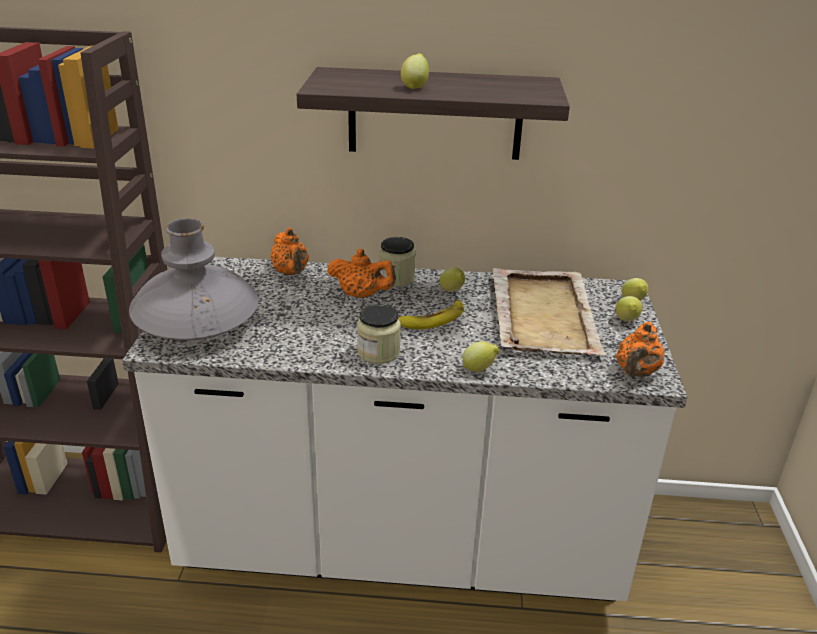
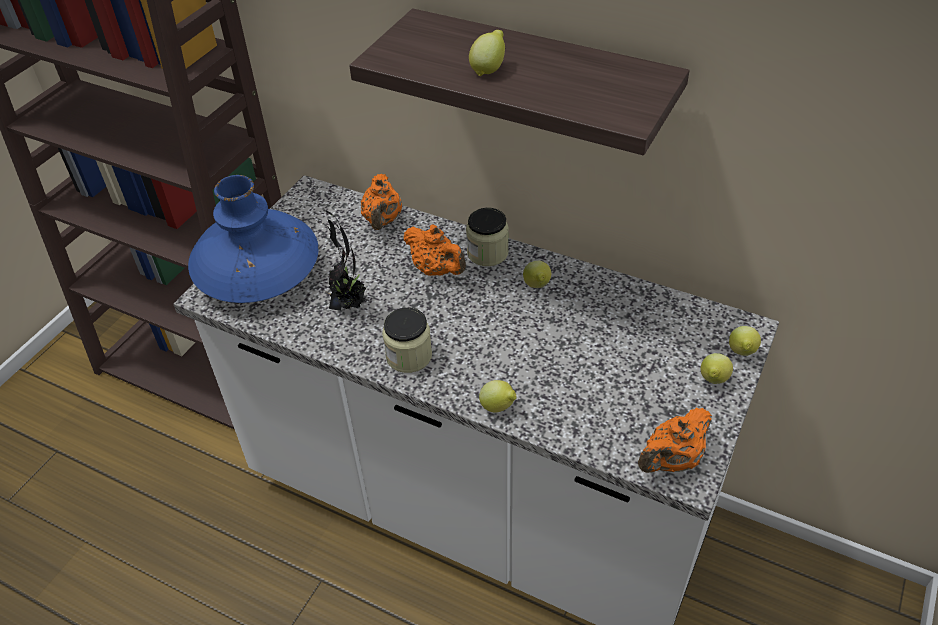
camera: 25 degrees right, 15 degrees up
(197, 324) = (258, 273): grey vase -> blue vase
(298, 329) = (348, 303): none -> potted plant
(432, 319) = (491, 322): banana -> none
(543, 314) = (620, 345): beige tray -> none

